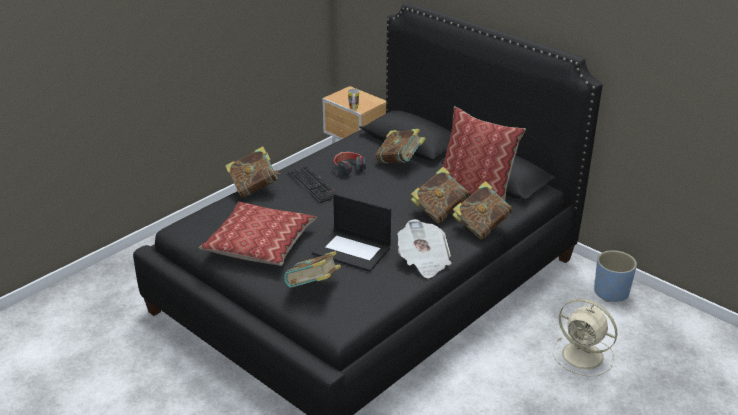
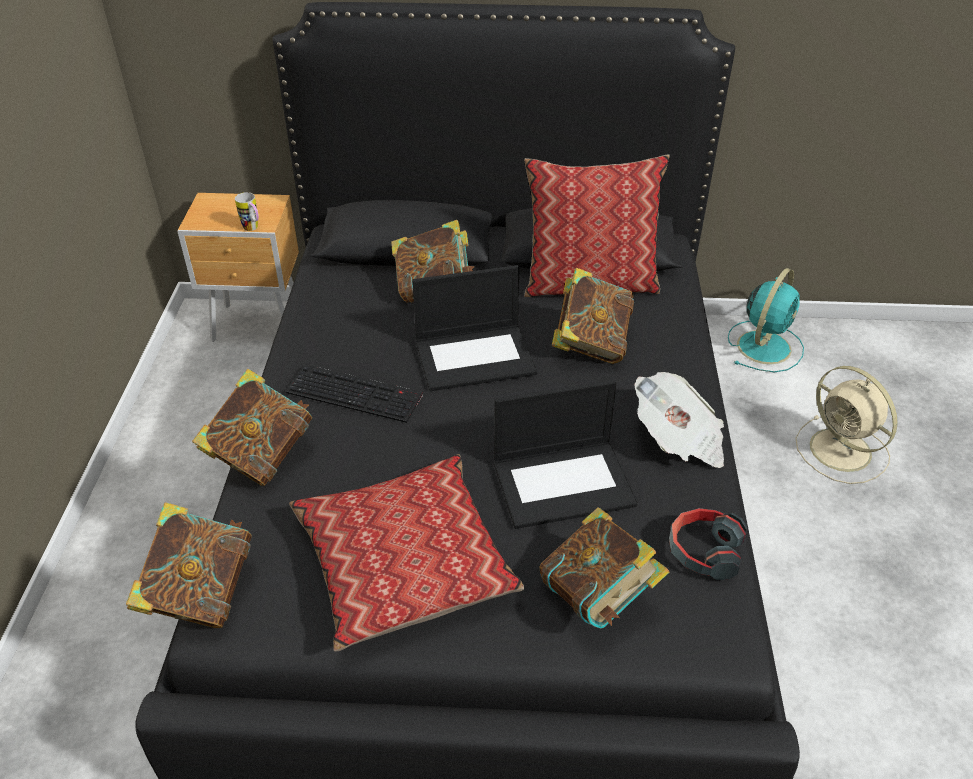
camera: 40 degrees left, 10 degrees up
(348, 168) = (371, 335): headphones -> headphones (703, 551)
(380, 194) = (476, 356): none -> laptop
(481, 227) = (673, 339): book -> book (199, 593)
(584, 356) = (842, 451): beige fan -> beige fan turned 60 degrees clockwise
(611, 292) = (765, 346): blue planter -> turquoise fan

